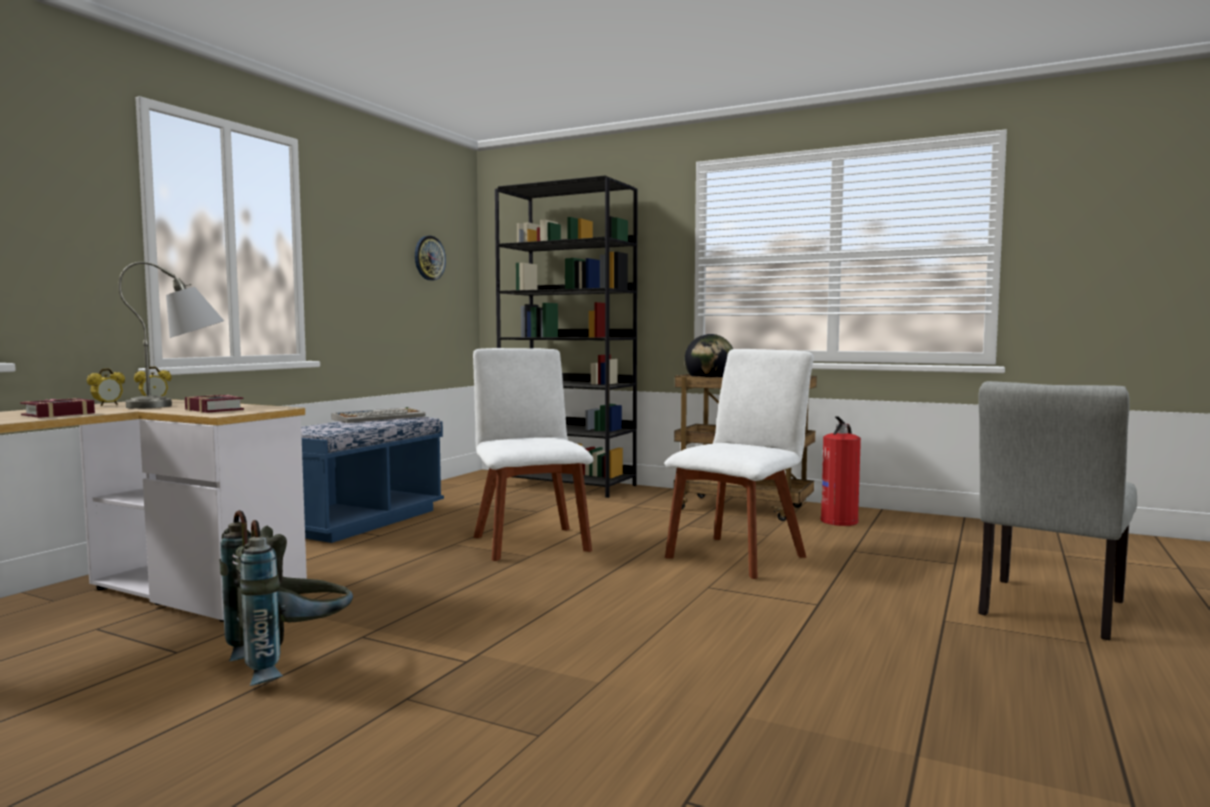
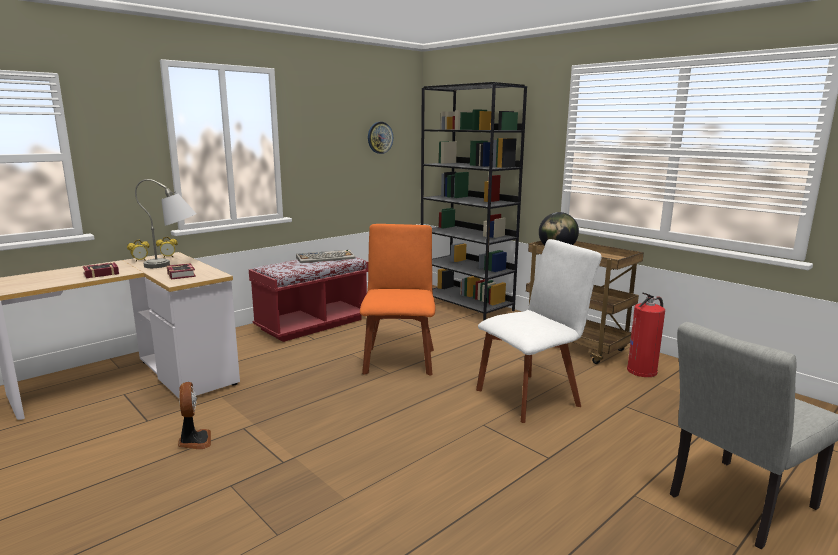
camera: 20 degrees right, 10 degrees up
(291, 662) = (194, 441): grey backpack -> fan
(361, 521) = (312, 324): blue bench -> red bench
(530, 542) = (399, 359): white chair -> orange chair

